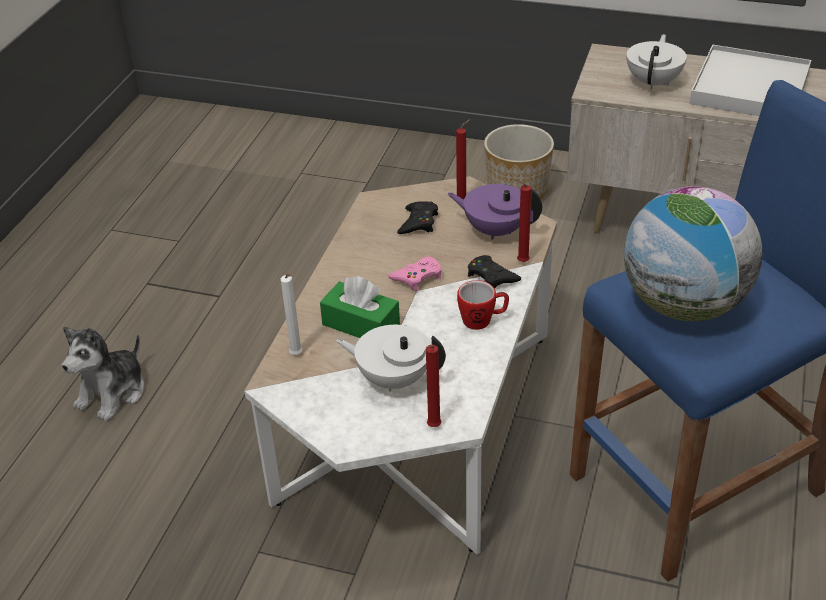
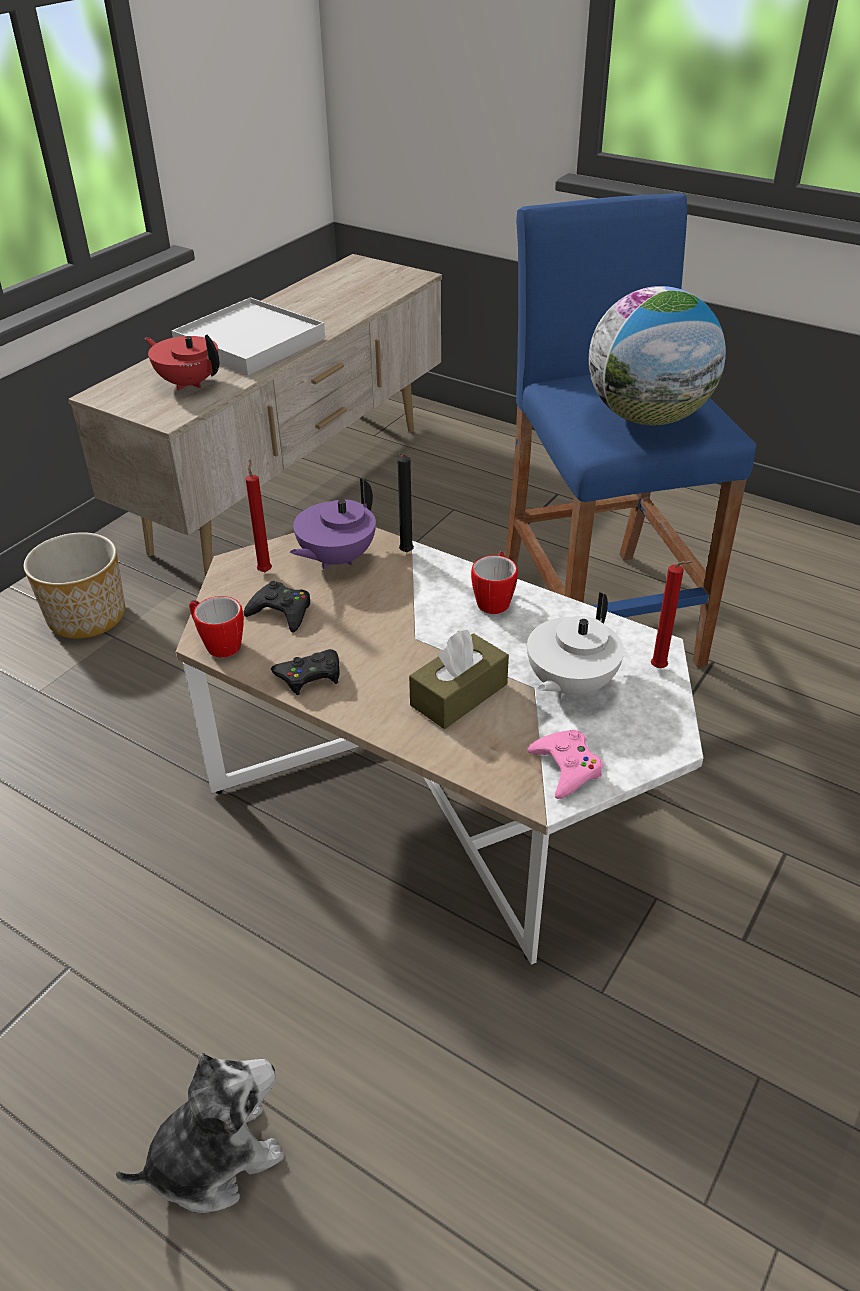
camera: 75 degrees left, 0 degrees up
(113, 393) = (214, 1156): plush toy -> plush toy turned 75 degrees counterclockwise
(297, 356) = (497, 762): white candle -> none
(361, 324) = (459, 695): green tissue box -> brown tissue box
(372, 206) = (218, 644): none -> mug
(418, 277) = (391, 632): pink game controller -> pink game controller (566, 768)
(491, 277) = (420, 578): black game controller -> black game controller (309, 676)
(521, 262) = (405, 553): red candle -> black candle
(654, 82) = (188, 383): white teapot -> red teapot

